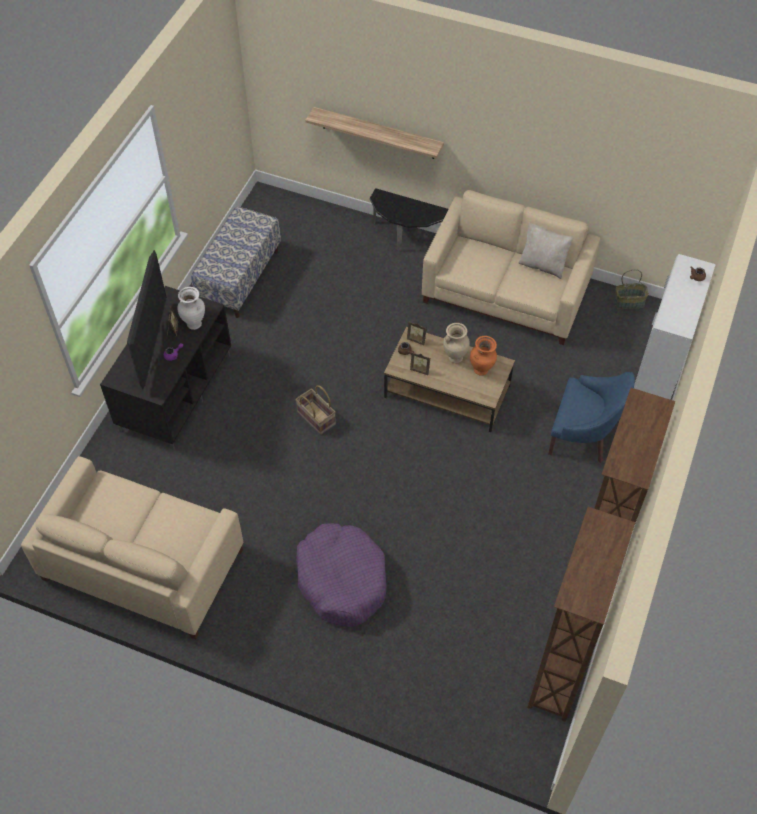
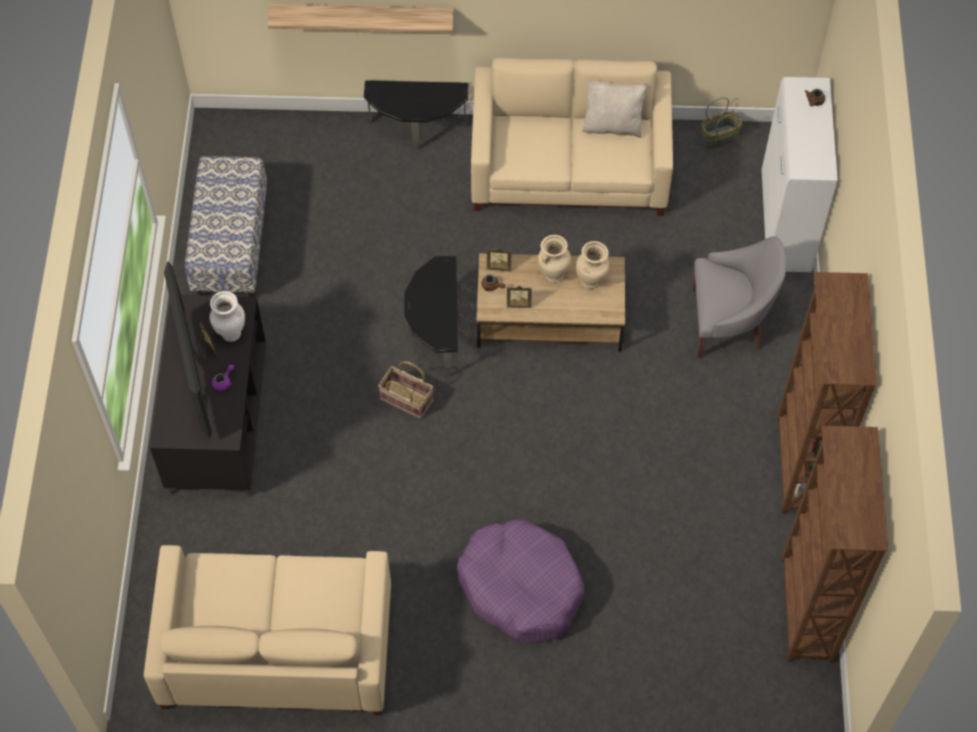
camera: 20 degrees left, 5 degrees up
(358, 377) = (435, 333): none -> side table
(481, 370) = (591, 282): orange vase -> beige vase
(583, 435) = (728, 322): blue armchair -> grey armchair

